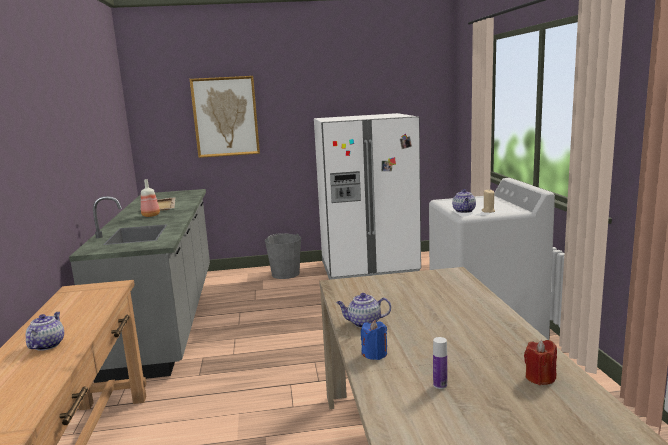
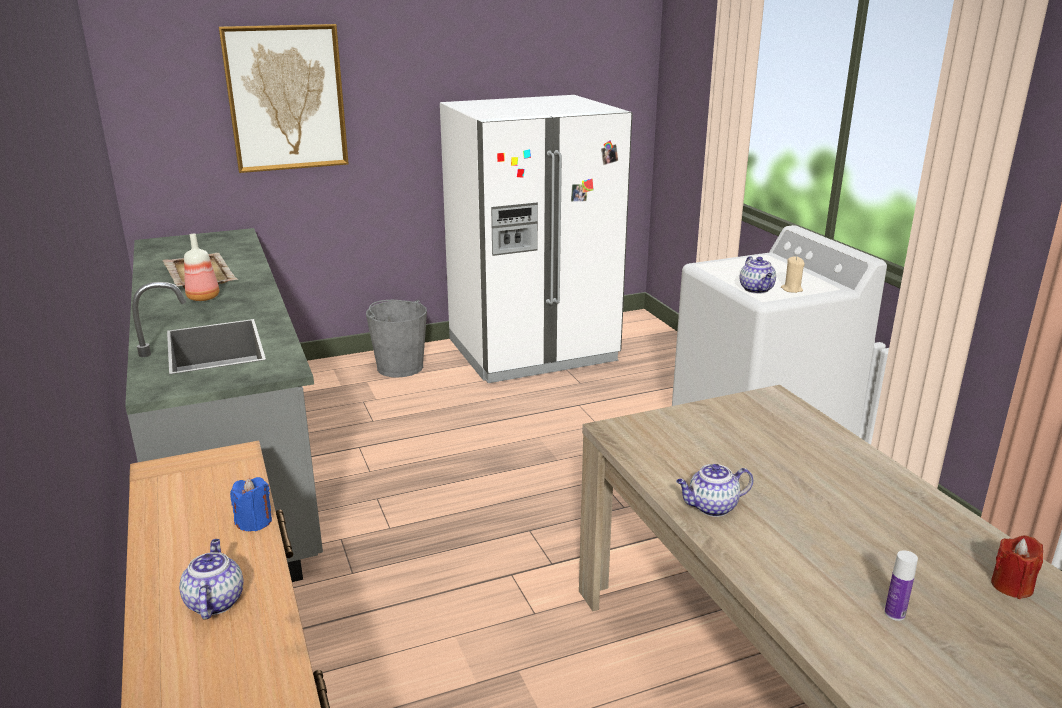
camera: 15 degrees left, 10 degrees up
(374, 354) = (768, 566): blue candle -> blue candle (254, 522)

